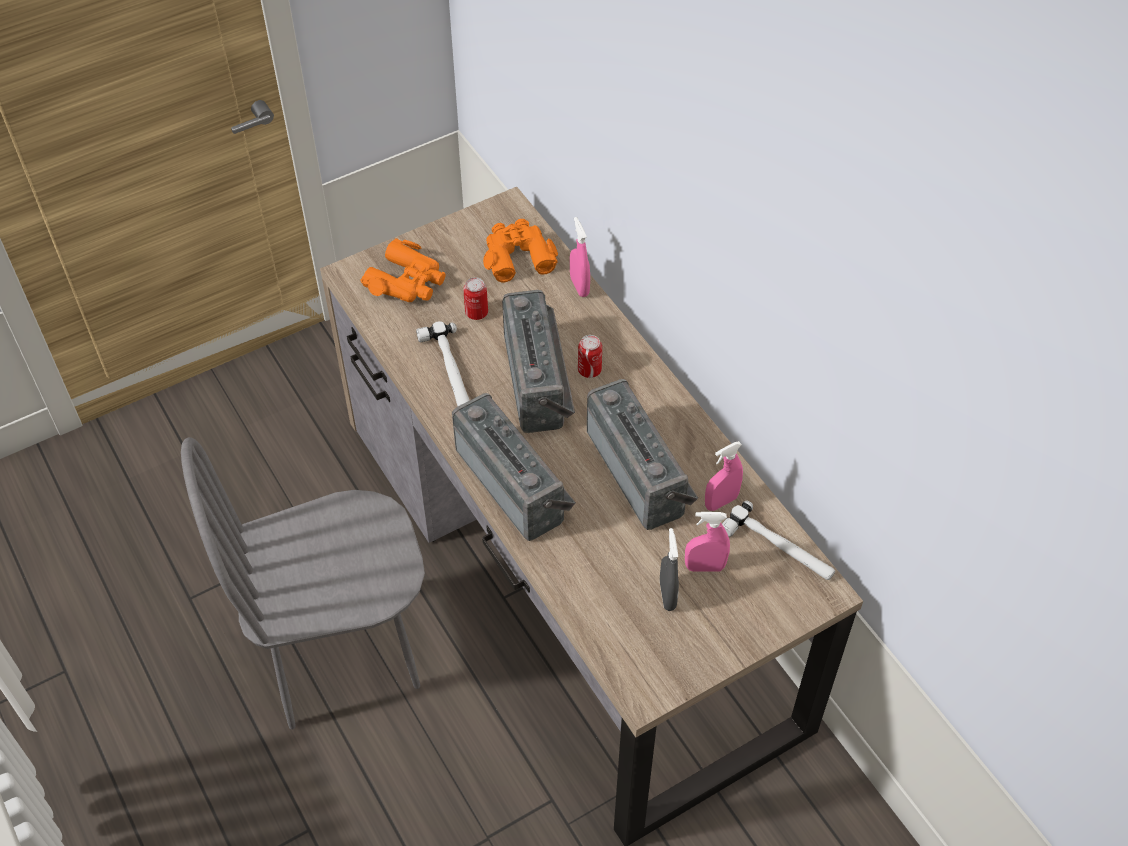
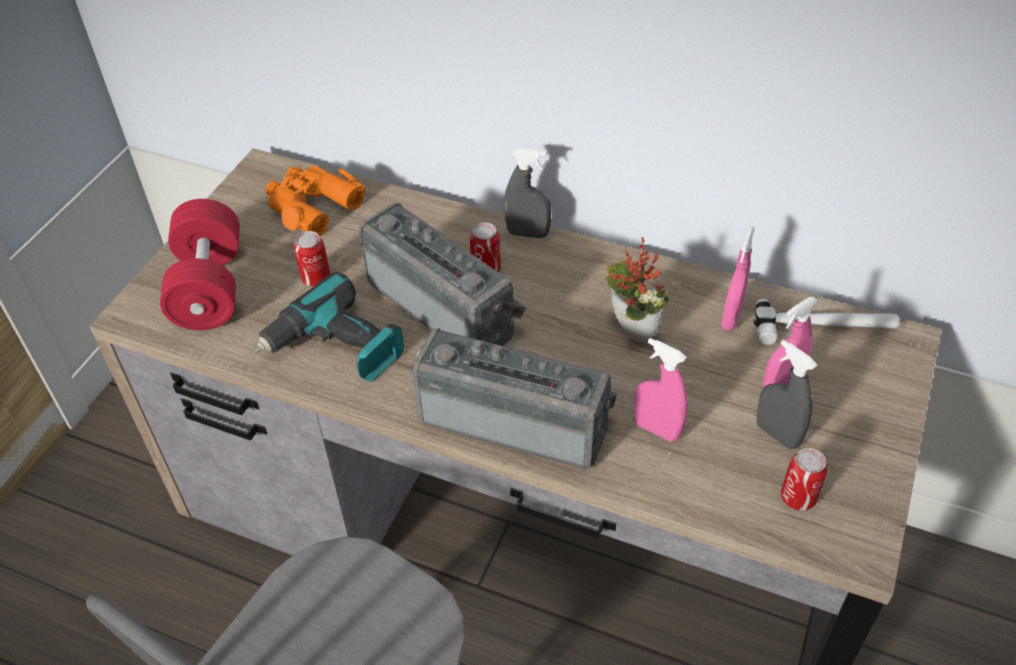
camera: 35 degrees left, 5 degrees down
(407, 281) = (209, 287): orange binoculars -> red dumbbell
(449, 369) = (336, 348): hammer -> power drill
(579, 286) = (402, 202): pink spray bottle -> pink spray bottle (657, 429)
(639, 640) = (798, 497): none -> can
(641, 471) = (630, 333): radio -> potted plant
(642, 359) = (528, 233): none -> grey spray bottle

